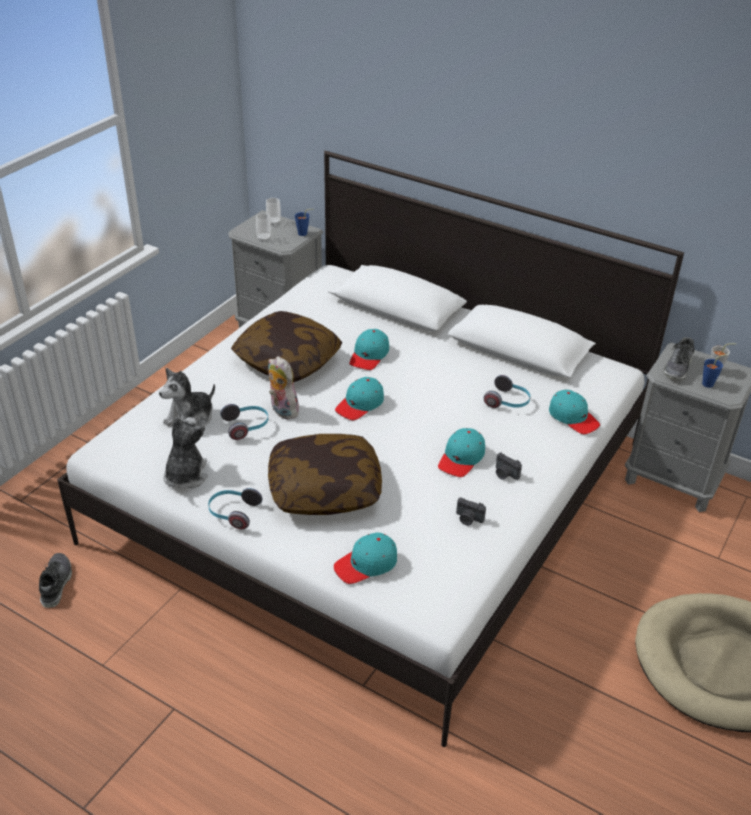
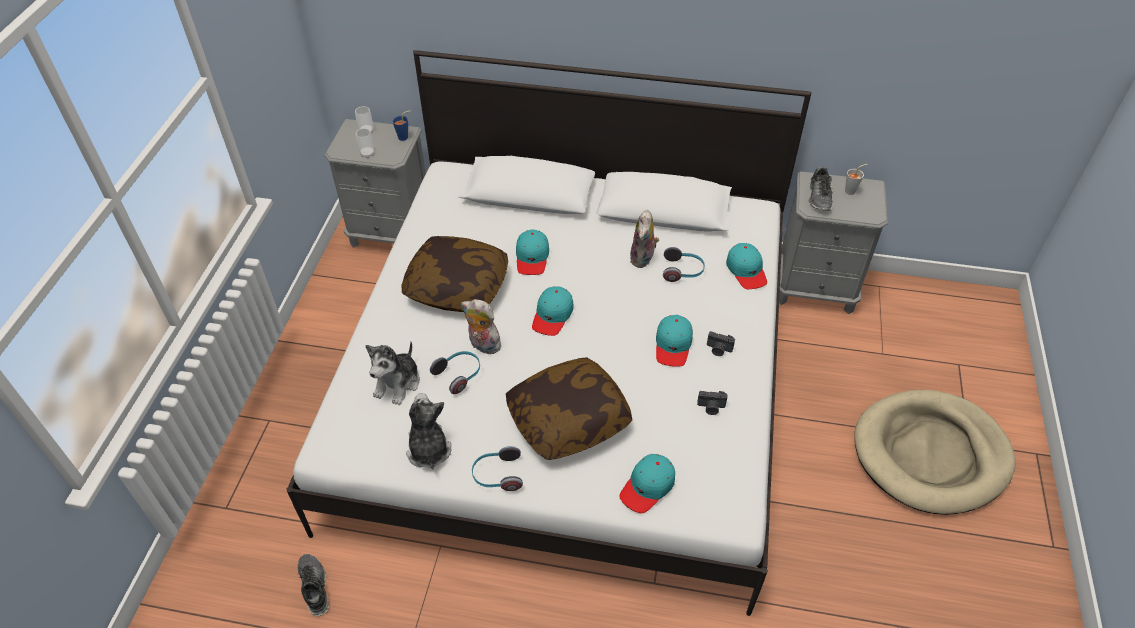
camera: 20 degrees left, 10 degrees up
(474, 382) = (643, 259): none -> plush toy
(573, 417) = (746, 271): turquoise cap -> turquoise cap turned 45 degrees clockwise
(710, 383) = (853, 206): blue cup -> none

